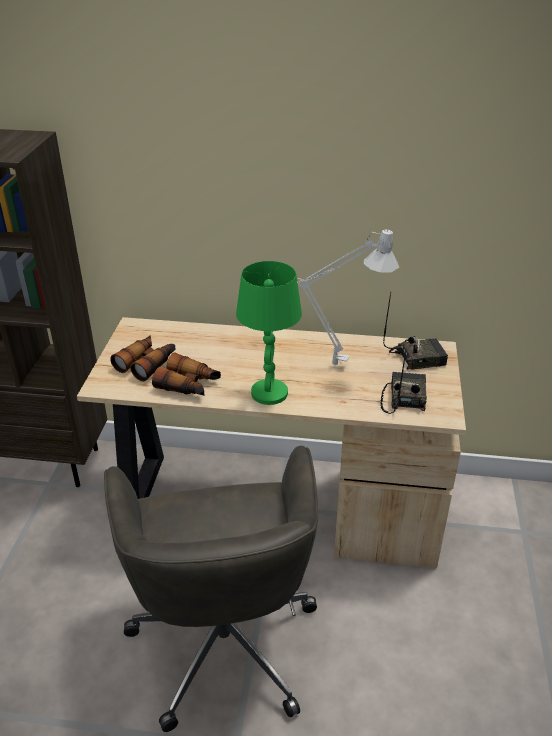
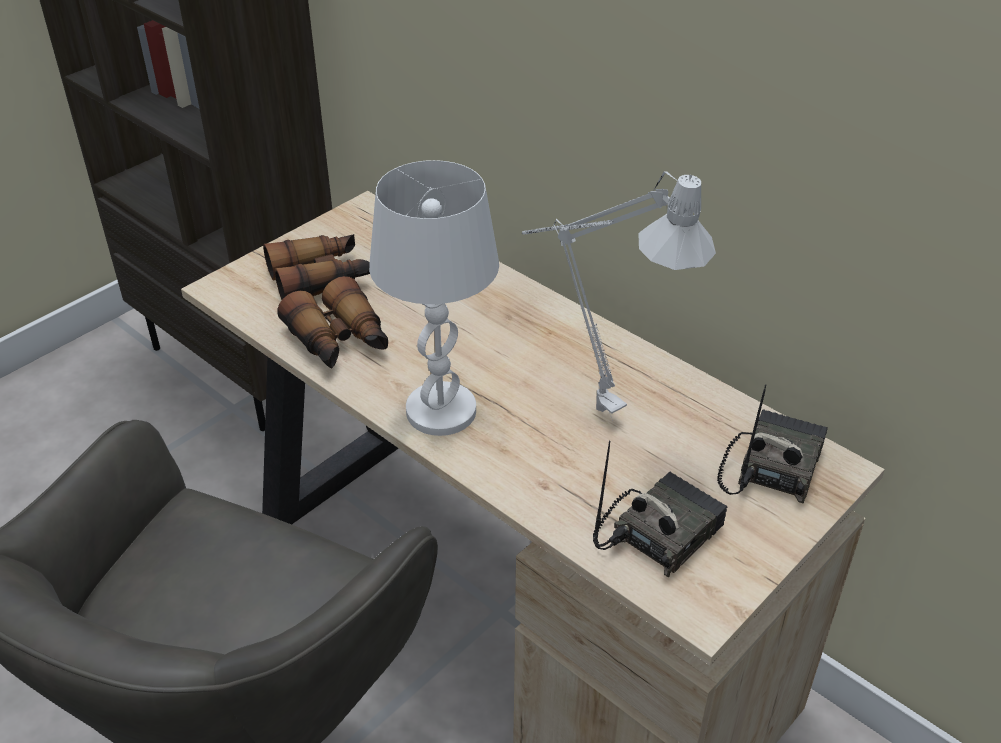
camera: 35 degrees right, 5 degrees up
(269, 393) = (441, 410): green table lamp -> white table lamp
(417, 357) = (770, 466): radio -> radio turned 90 degrees counterclockwise

